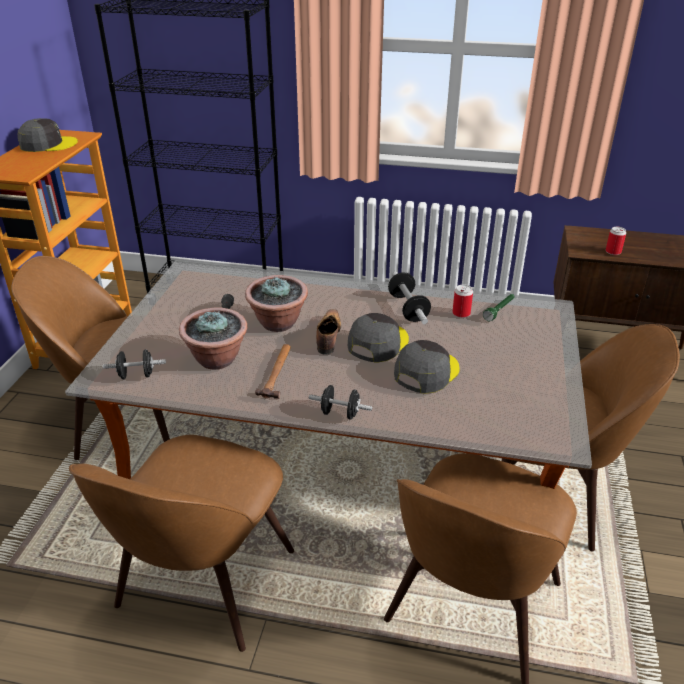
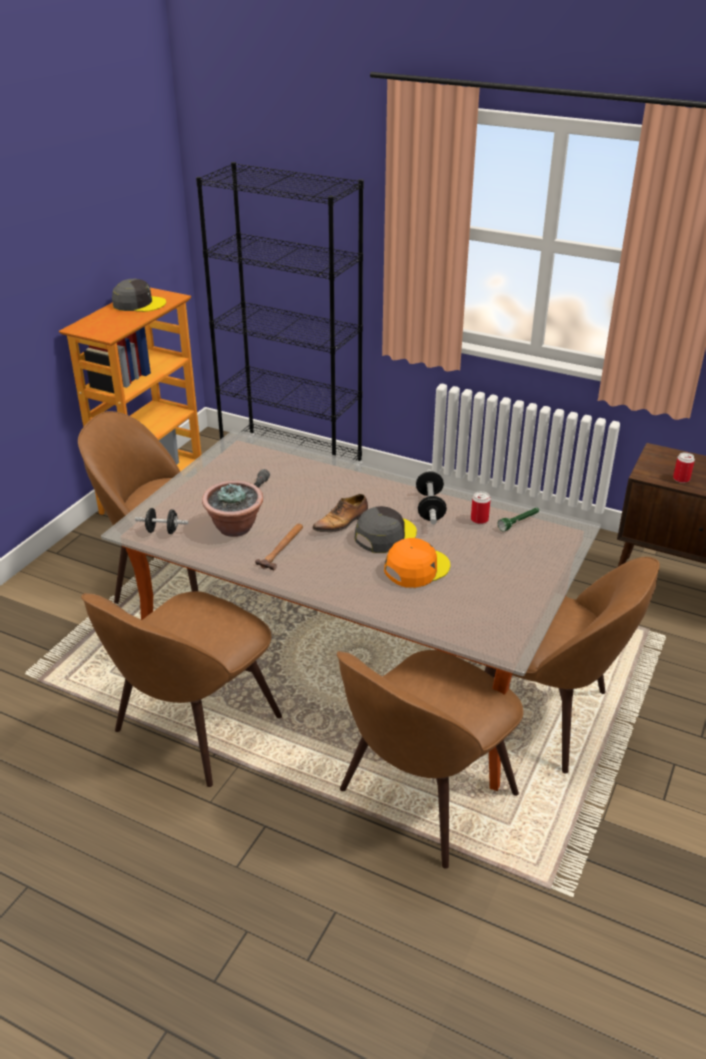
camera: 15 degrees right, 0 degrees up
(278, 323) = (302, 503): potted plant -> none
(328, 336) = (342, 522): shoe -> shoe turned 150 degrees counterclockwise
(340, 413) = (321, 591): black dumbbell -> none
(426, 372) = (416, 568): grey cap -> orange cap

